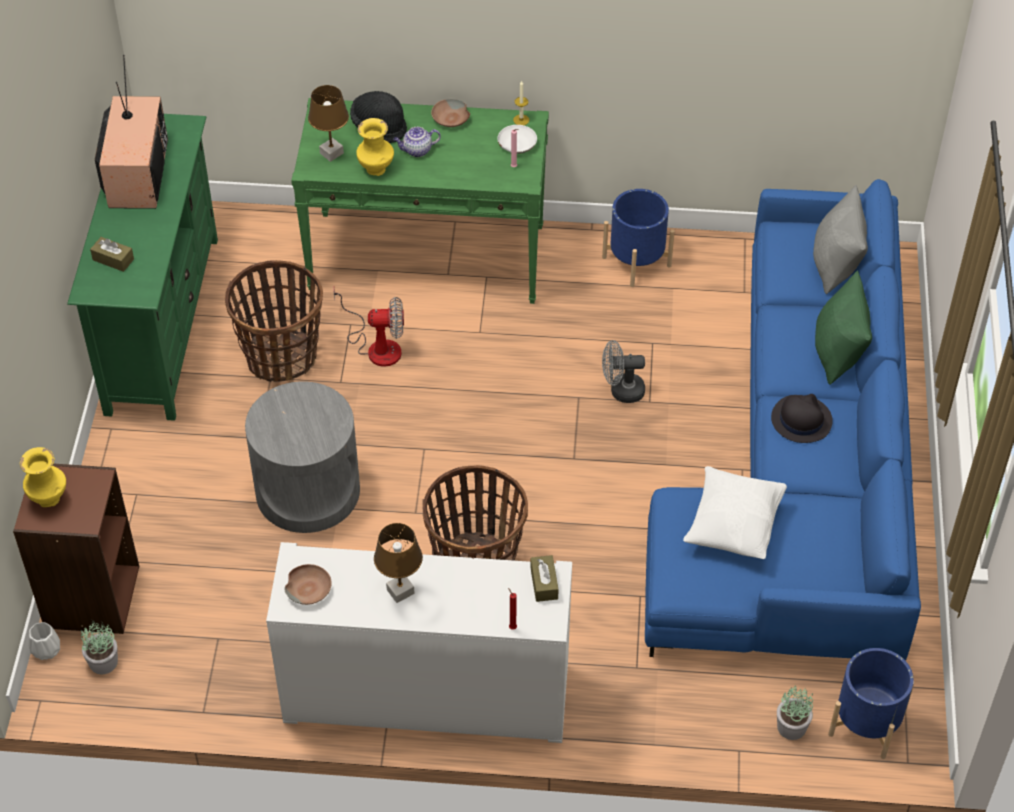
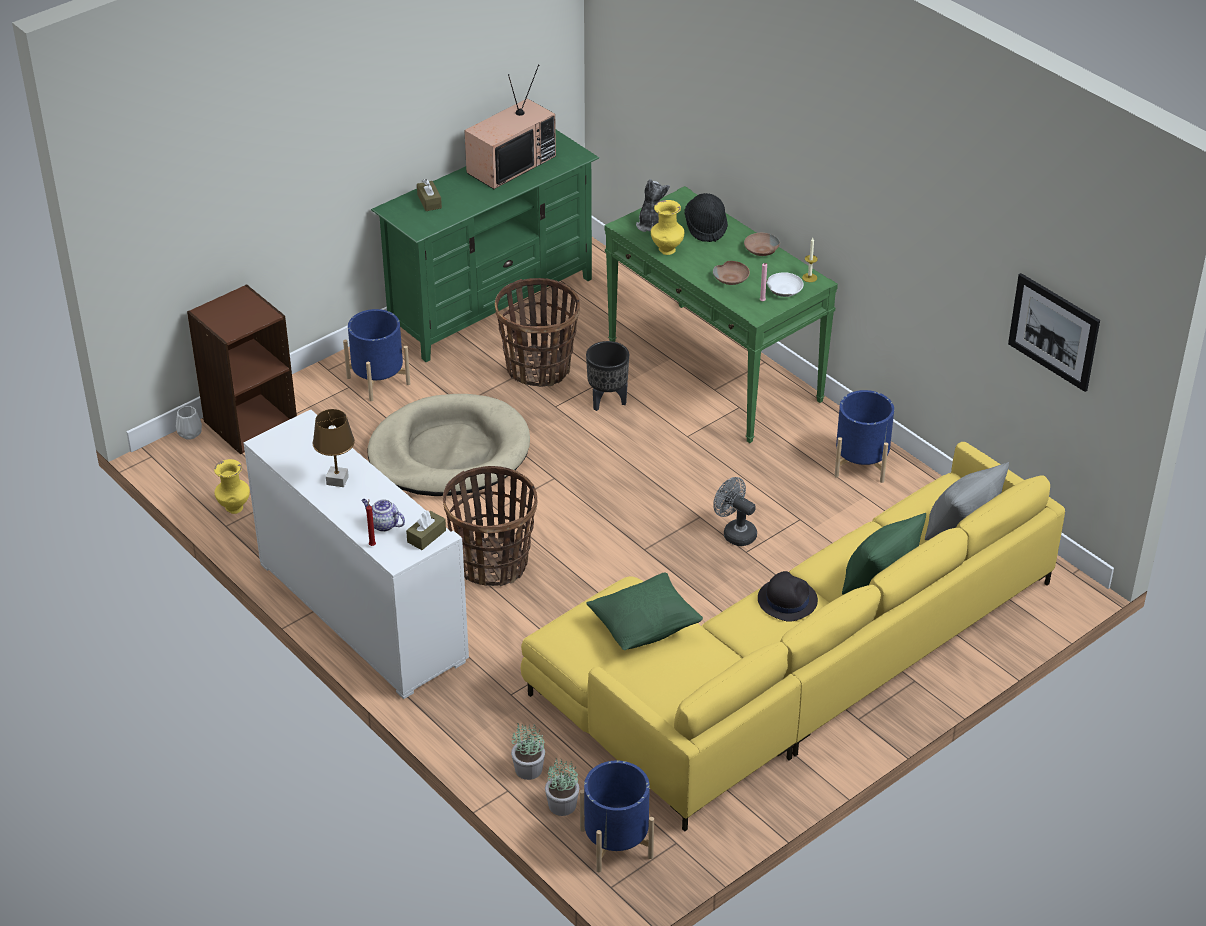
camera: 45 degrees right, 10 degrees down
(49, 499) = (227, 308): yellow vase -> yellow vase (234, 508)
(103, 662) = (209, 461): potted plant -> potted plant (528, 769)
(155, 469) = (378, 380): none -> blue planter
(307, 491) = (449, 452): grey side table -> beige dog bed
(309, 589) = (289, 443): brown bowl -> brown bowl (731, 278)
(331, 153) = (652, 225): brown table lamp -> plush toy
(376, 346) = (607, 401): fan -> black planter
(417, 150) = (710, 254): teapot -> teapot (383, 524)
(733, 526) = (645, 627): white pillow -> green pillow
(800, 472) = (792, 666): blue sofa -> yellow sofa
(840, 49) = (1054, 331): none -> picture

